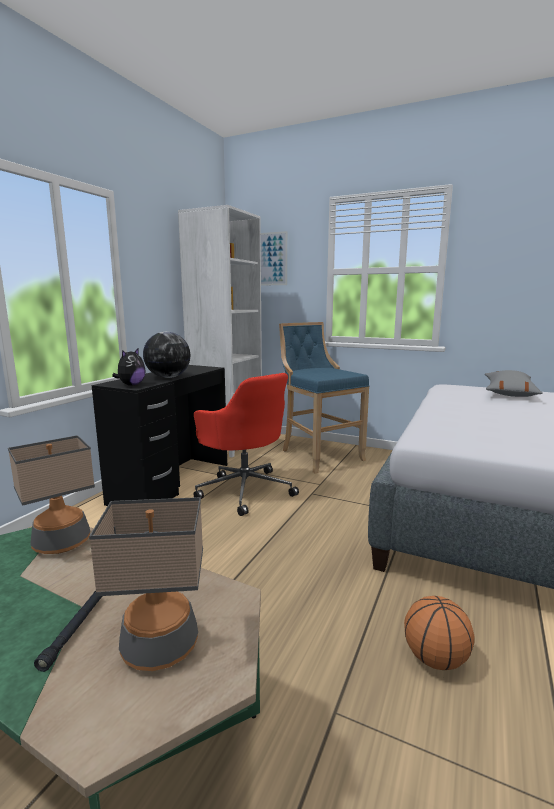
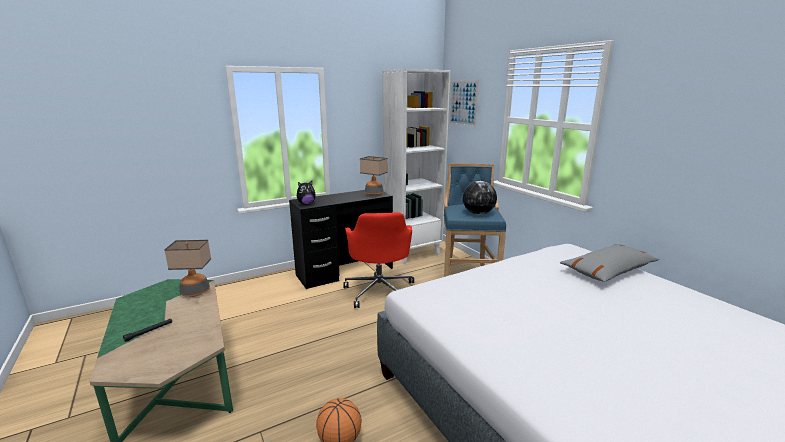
camera: 35 degrees right, 5 degrees up
(159, 645) = (161, 350): table lamp -> table lamp (374, 193)
(168, 377) = (338, 200): globe -> globe (478, 213)

